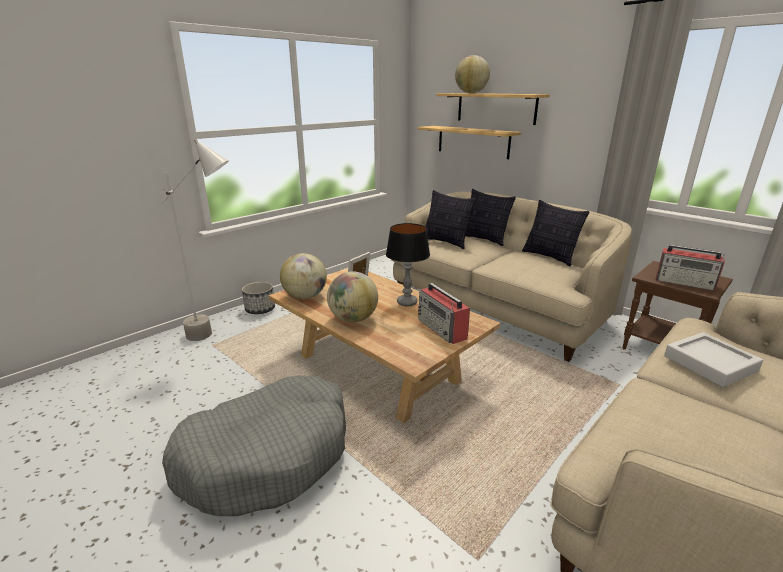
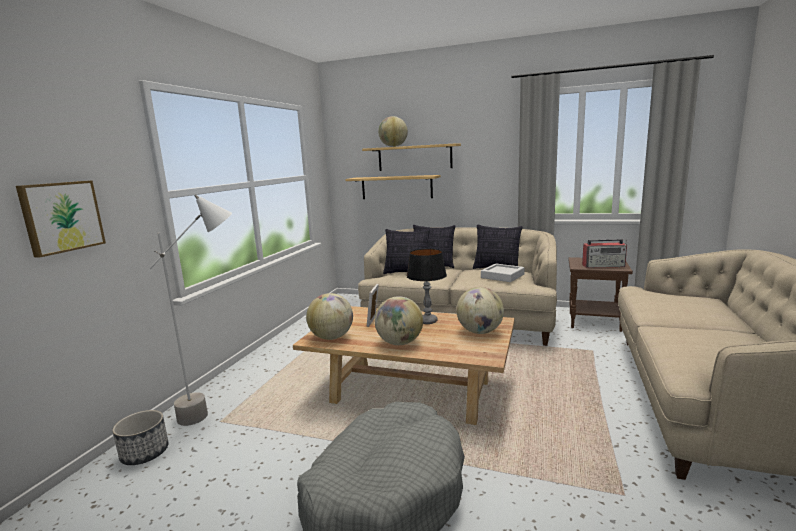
camera: 25 degrees left, 10 degrees down
(86, 150) = (61, 217): none -> picture
(260, 309) = (241, 376): planter -> planter (144, 453)
(442, 329) = (480, 332): radio -> globe
(709, 364) = (670, 306): grey tray -> grey tray (502, 276)

